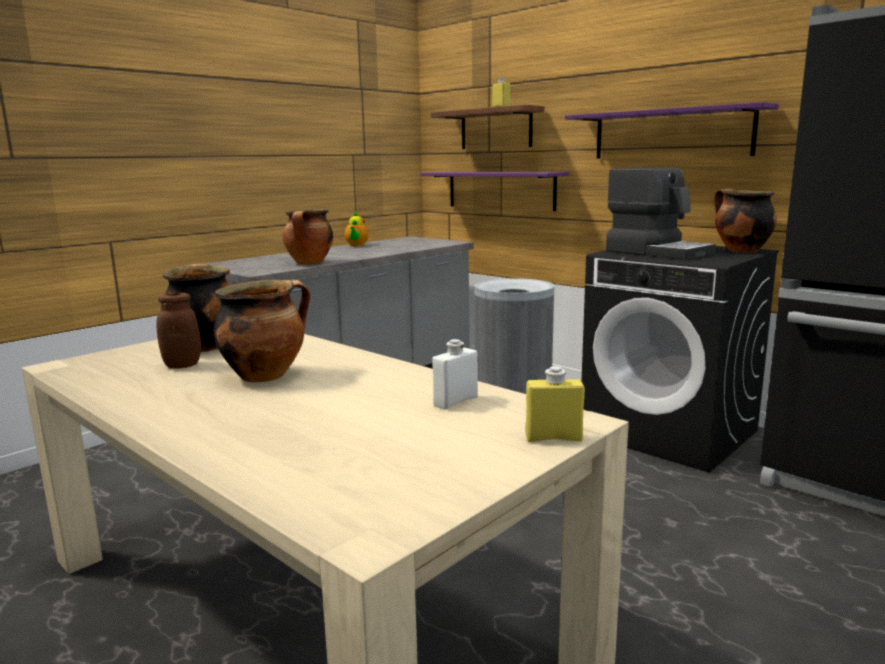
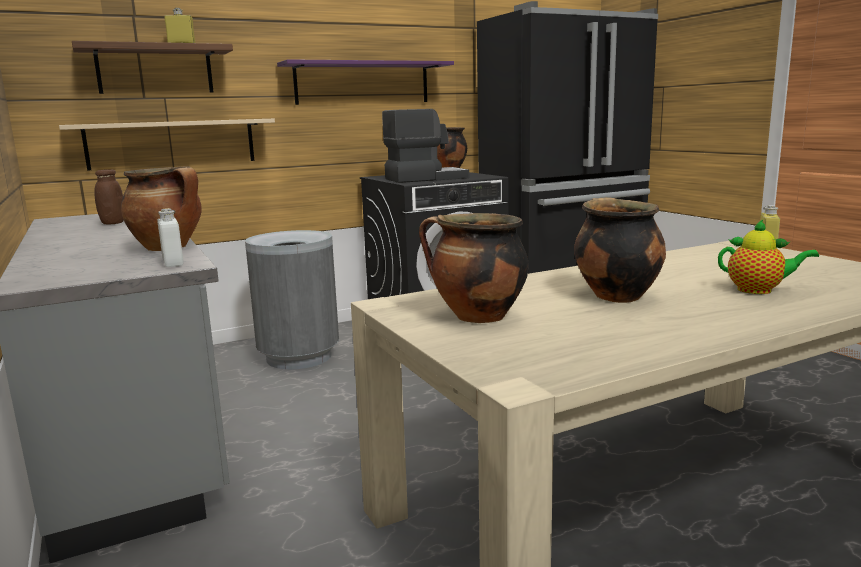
camera: 70 degrees left, 0 degrees up
(182, 365) = (558, 323): brown jar -> brown jar (113, 223)
(356, 245) = (52, 233): teapot -> teapot (758, 290)
(455, 401) = (699, 259): white bottle -> white bottle (173, 263)
(500, 190) = (172, 143): purple shelf -> beige shelf

